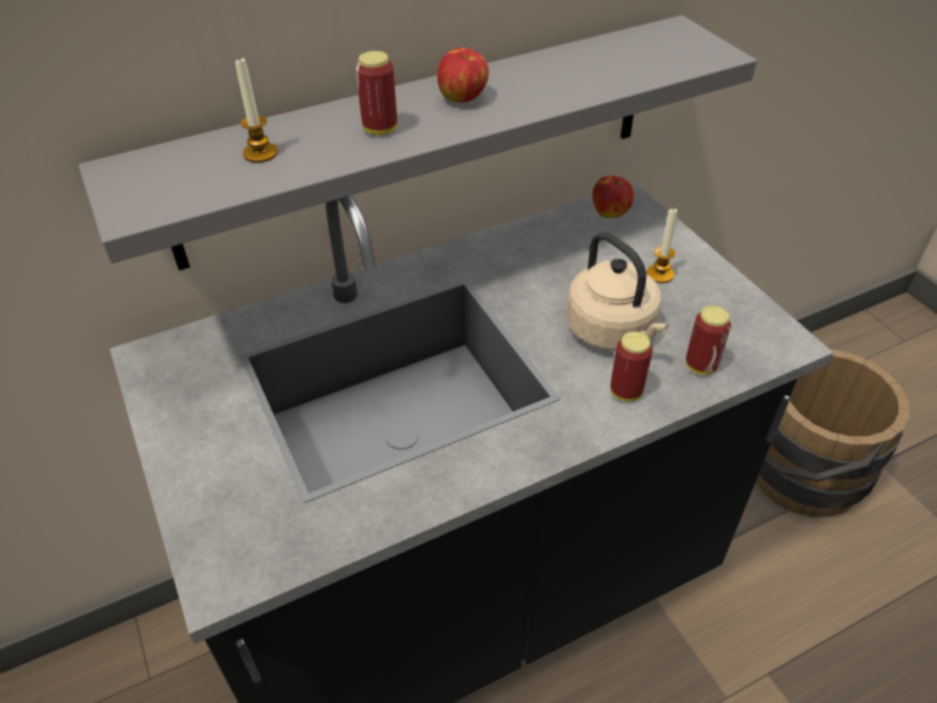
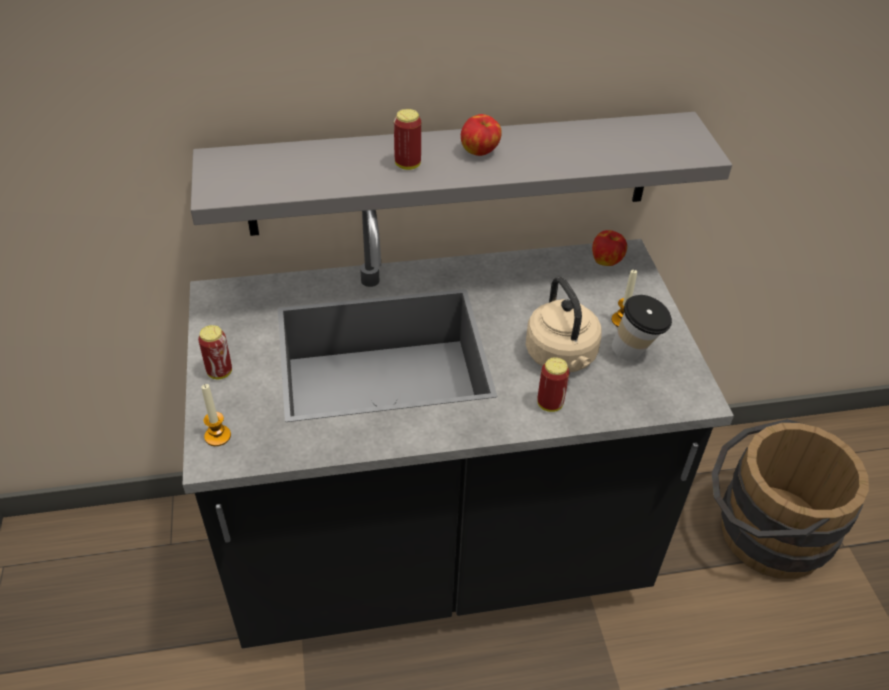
camera: 15 degrees right, 0 degrees up
(260, 153) = (316, 166): candle -> candle (217, 436)
(693, 307) = (636, 353): none -> cup
(701, 366) = (618, 399): can -> can (219, 372)

